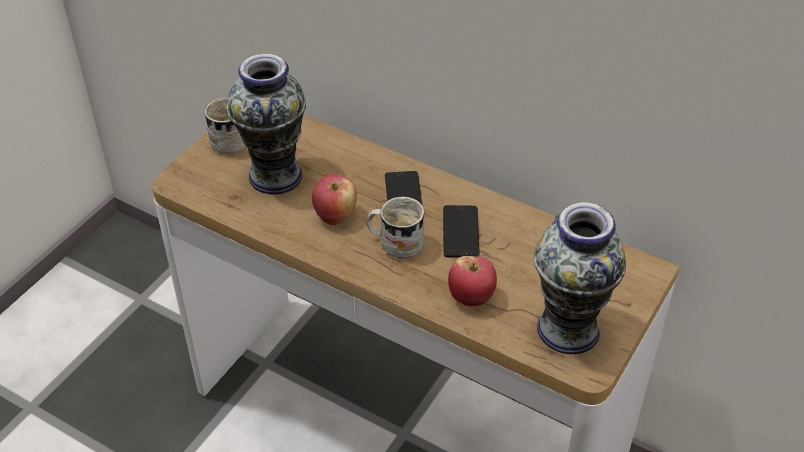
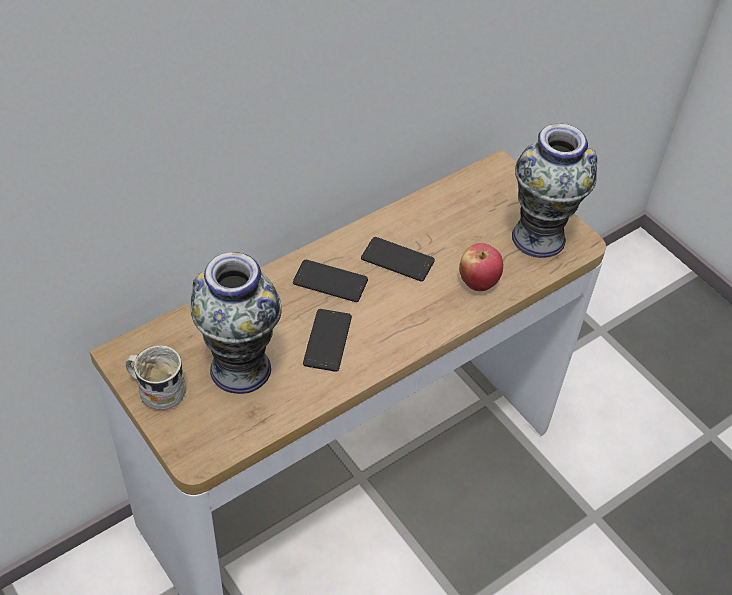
camera: 70 degrees left, 5 degrees up
(335, 216) = (327, 340): apple -> phone
(395, 243) = (387, 309): white mug -> none

